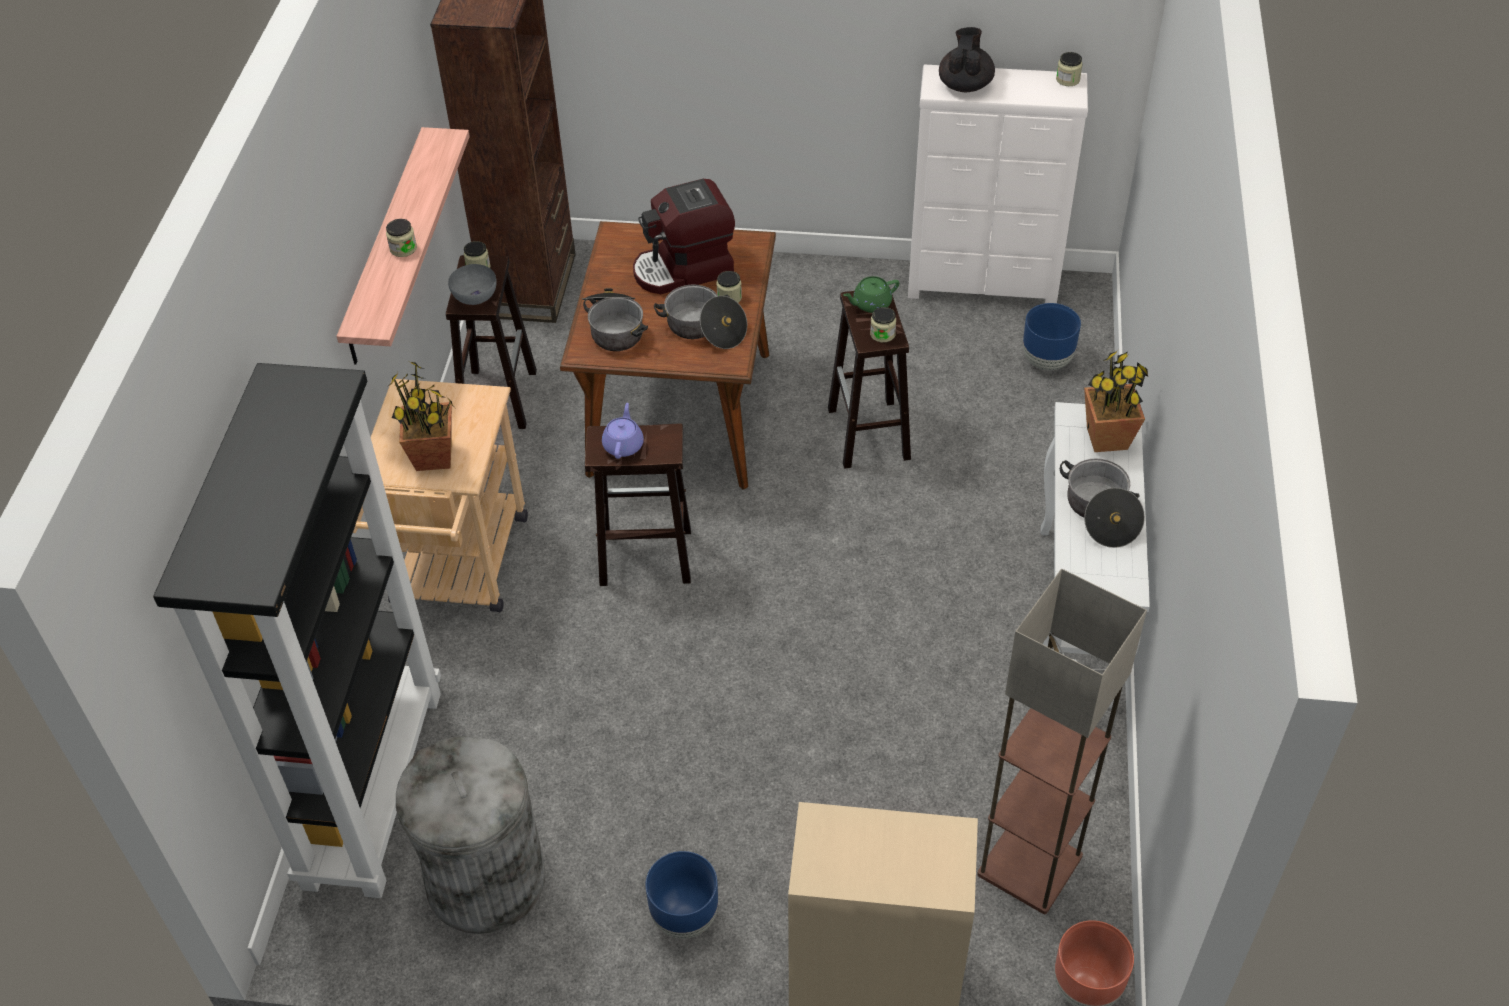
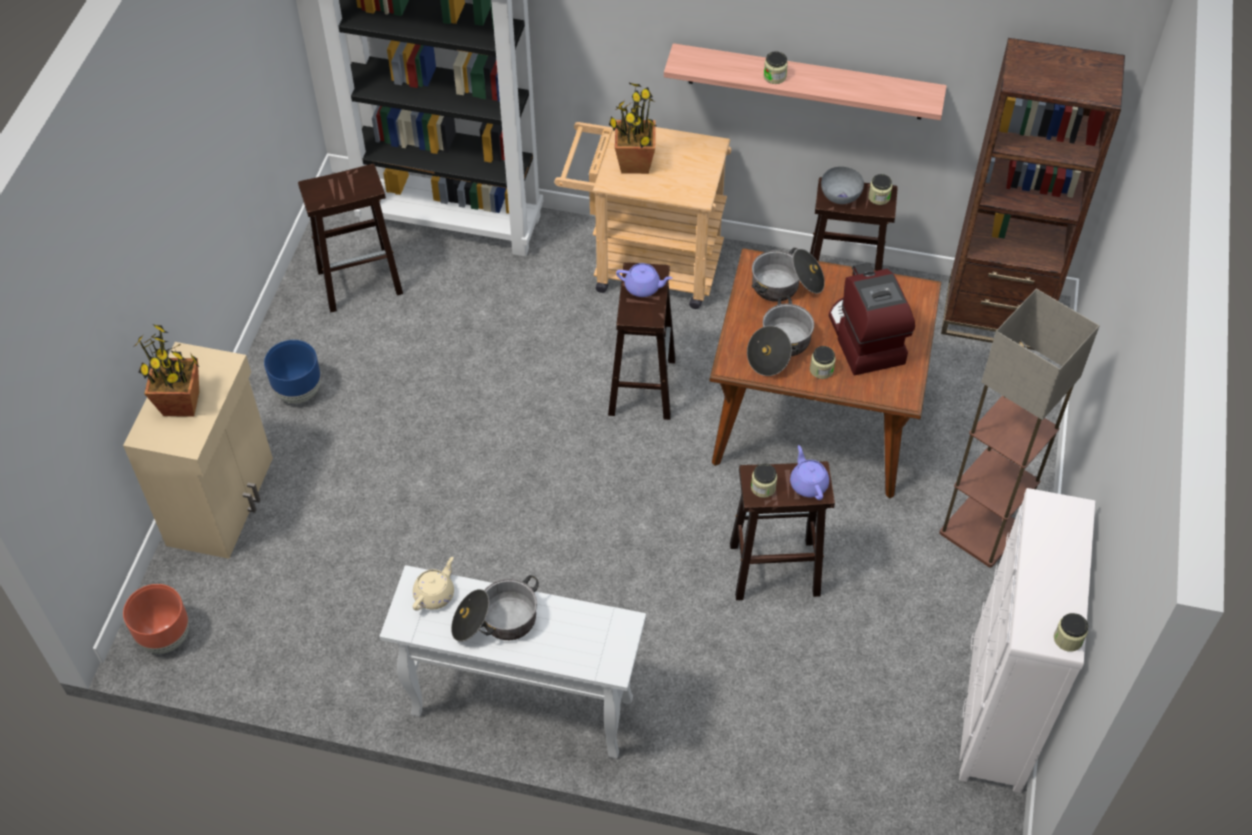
camera: 95 degrees right, 5 degrees up
(485, 878) = (361, 281): grey trash can -> brown stool
(871, 304) = (808, 483): green teapot -> purple teapot
(965, 85) = (1054, 533): black teapot -> none
(1030, 867) = (277, 619): floor lamp -> floor lamp (980, 531)
(1047, 361) = (870, 752): blue planter -> none
(1084, 567) = (435, 594): none -> beige teapot
(1107, 438) = (589, 647): potted plant -> potted plant (182, 404)

